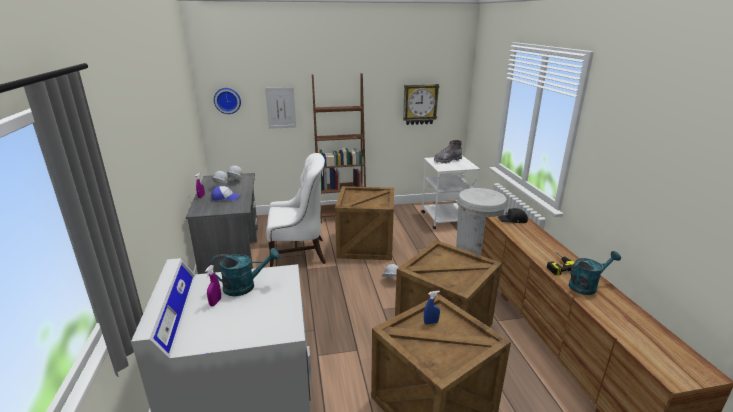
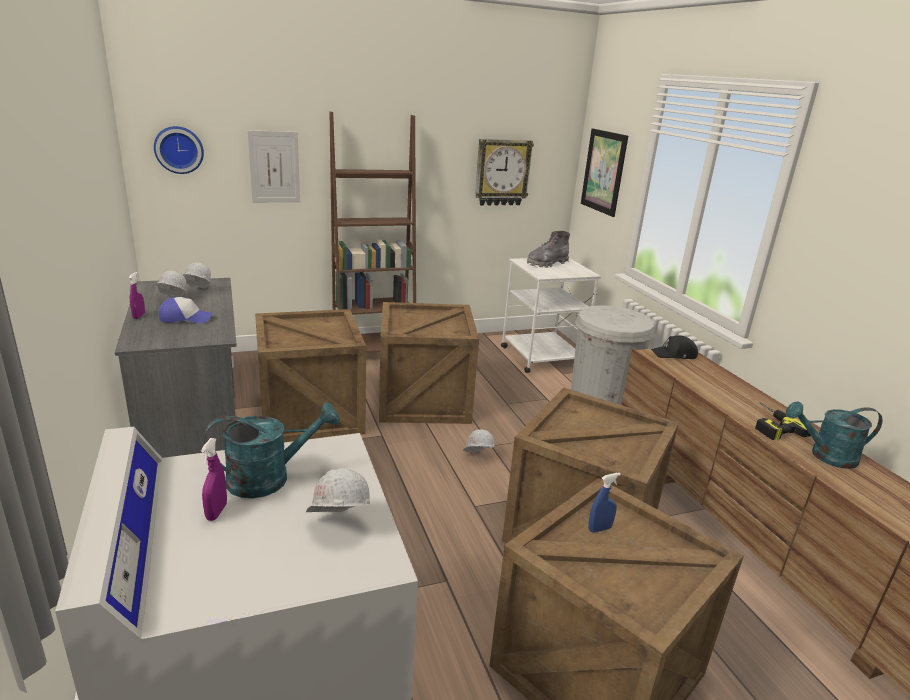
camera: 10 degrees left, 0 degrees up
(273, 312) = (338, 527): none -> white hard hat
(299, 253) = (312, 415): white chair -> crate
(483, 102) = (603, 171): none -> picture
(586, 286) = (825, 456): turquoise watering can -> turquoise watering can turned 150 degrees counterclockwise

